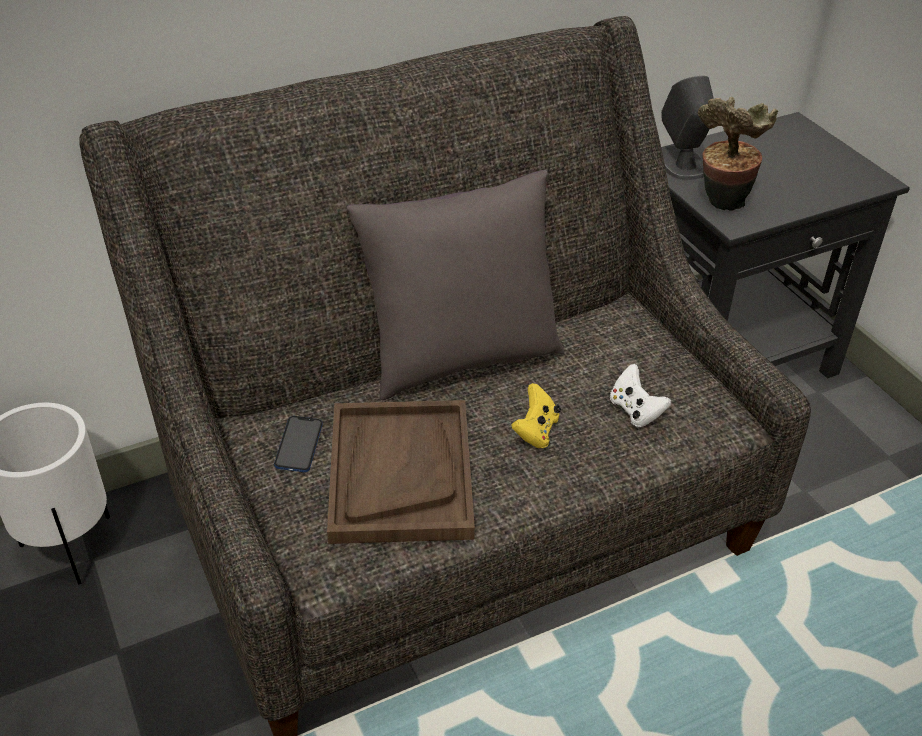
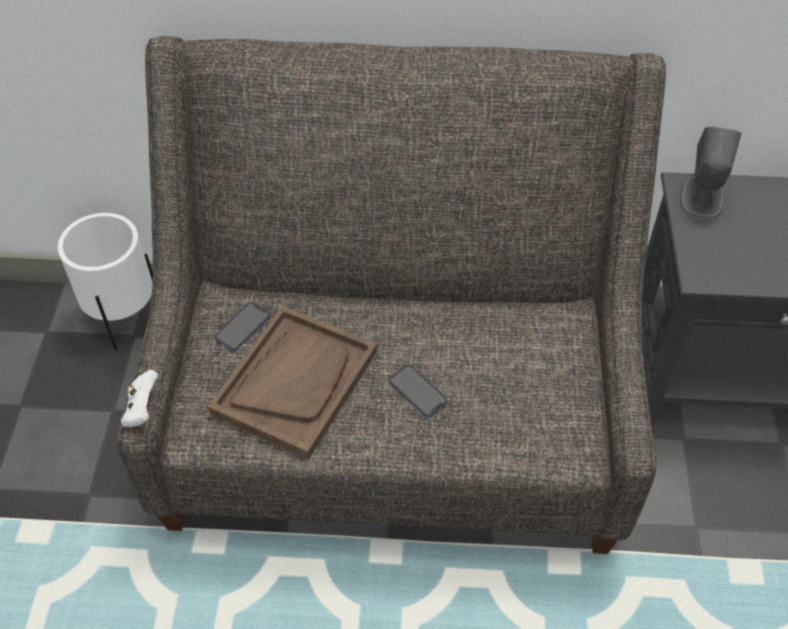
camera: 30 degrees right, 10 degrees up
(460, 358) = (407, 304): grey pillow -> none
(536, 431) = (417, 392): yellow game controller -> phone
(635, 411) = (508, 409): white game controller -> white game controller (142, 410)
(721, 204) = (703, 253): potted plant -> none

